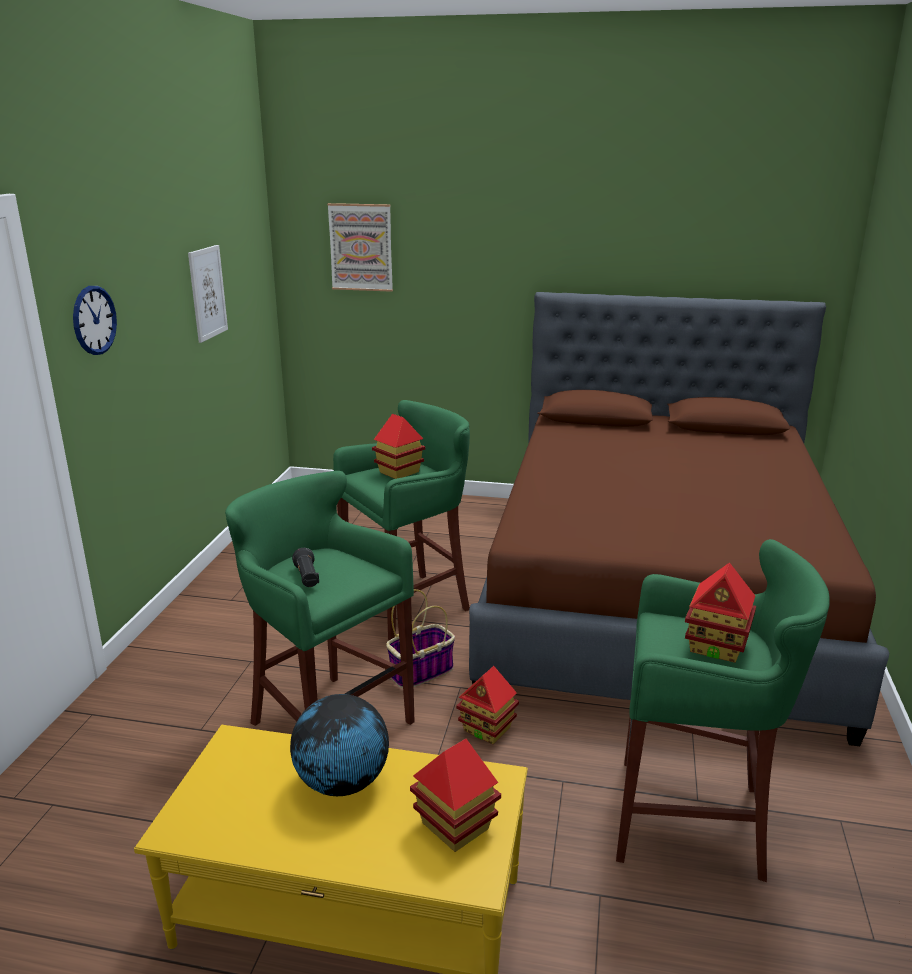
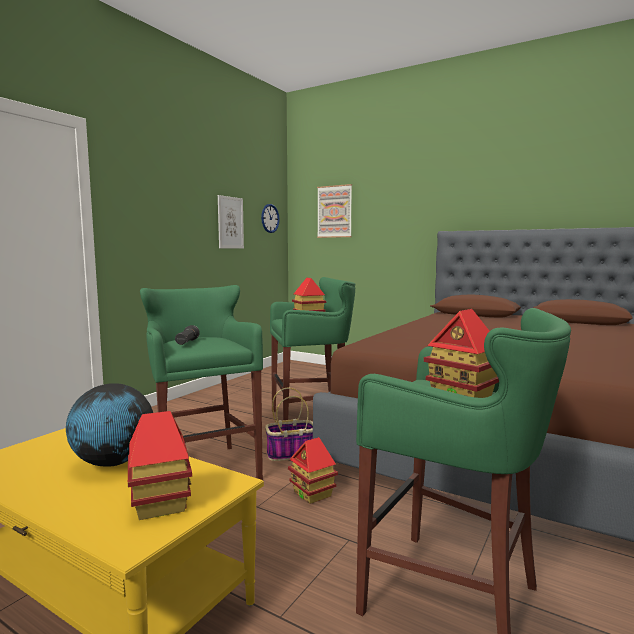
camera: 20 degrees right, 15 degrees down
(94, 320) = (135, 206): wall clock -> wall clock (270, 218)

